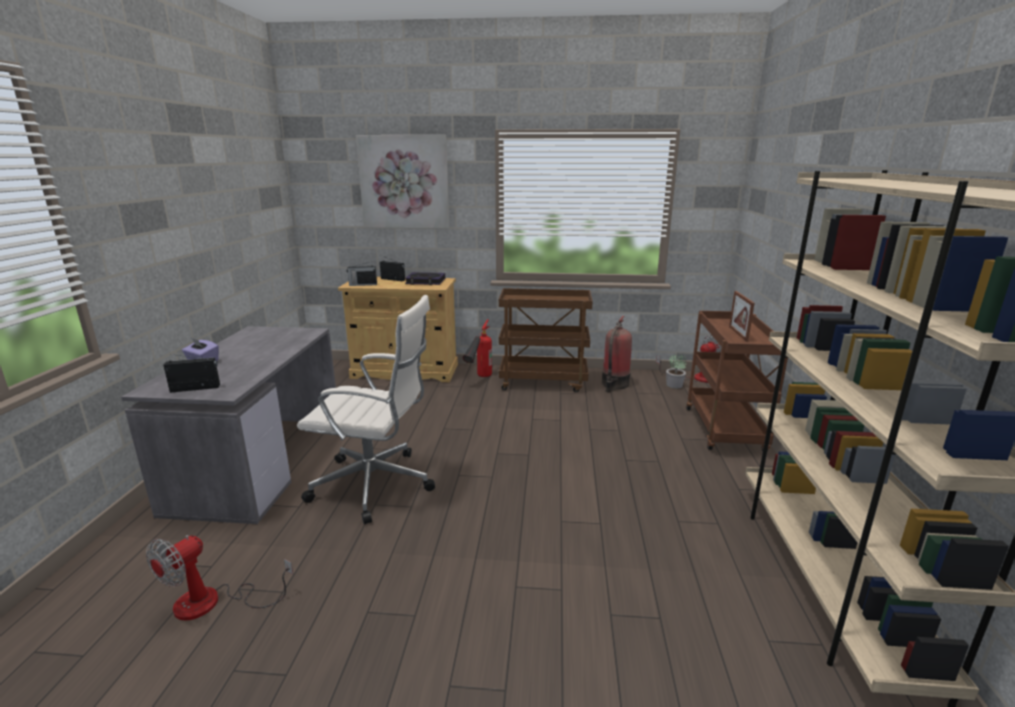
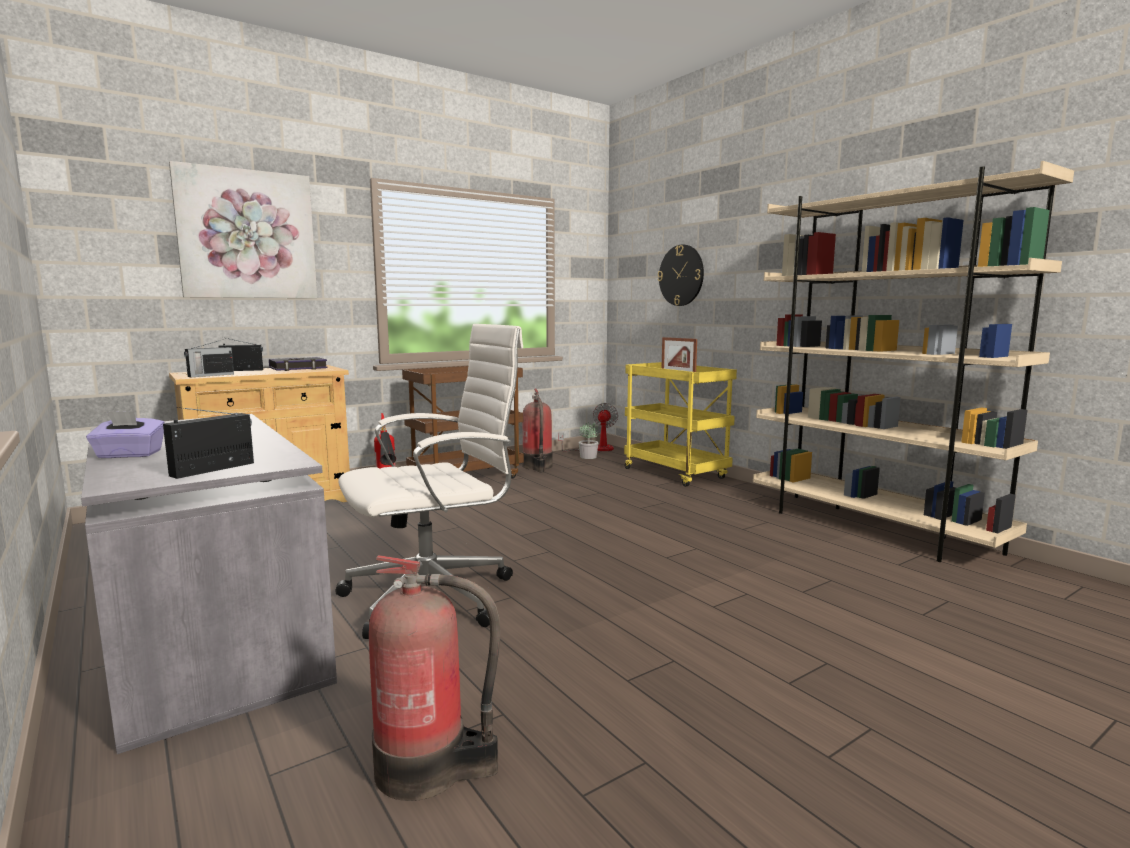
camera: 40 degrees left, 10 degrees down
(213, 603) = (428, 768): fan -> fire extinguisher
(725, 431) = (676, 474): brown cart -> yellow cart
(782, 222) = (681, 275): none -> wall clock

